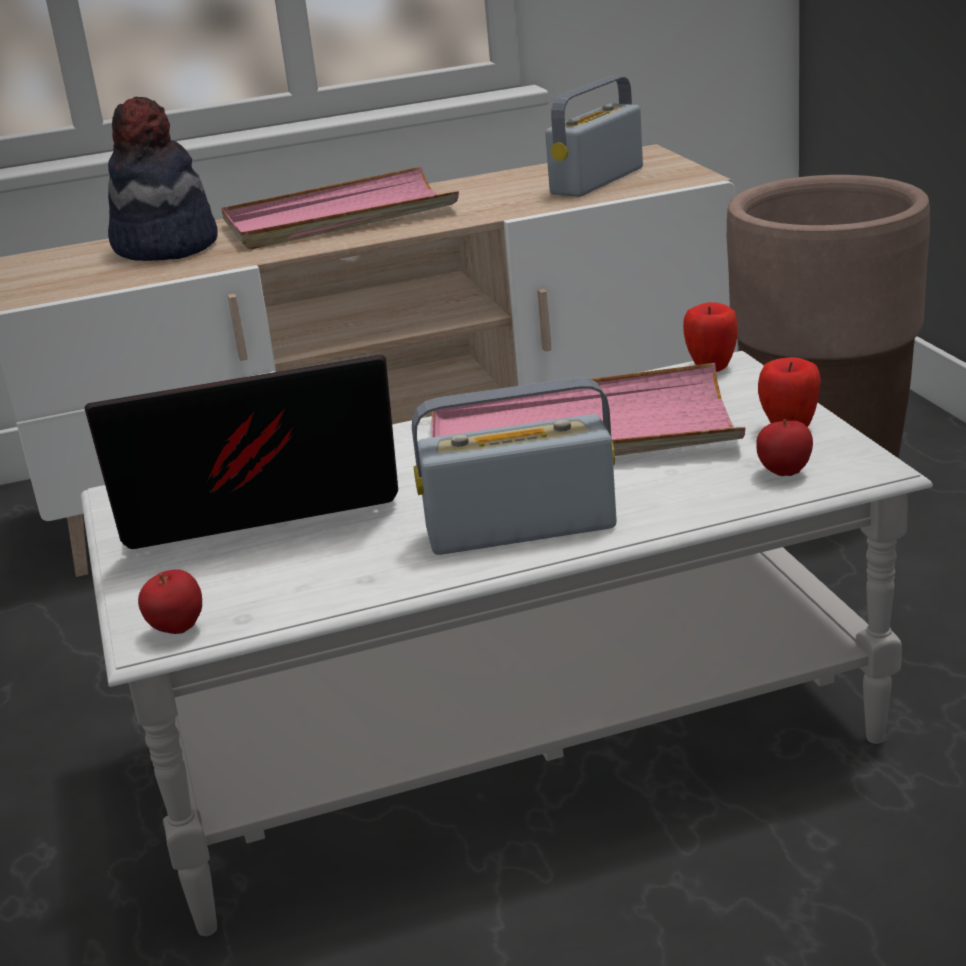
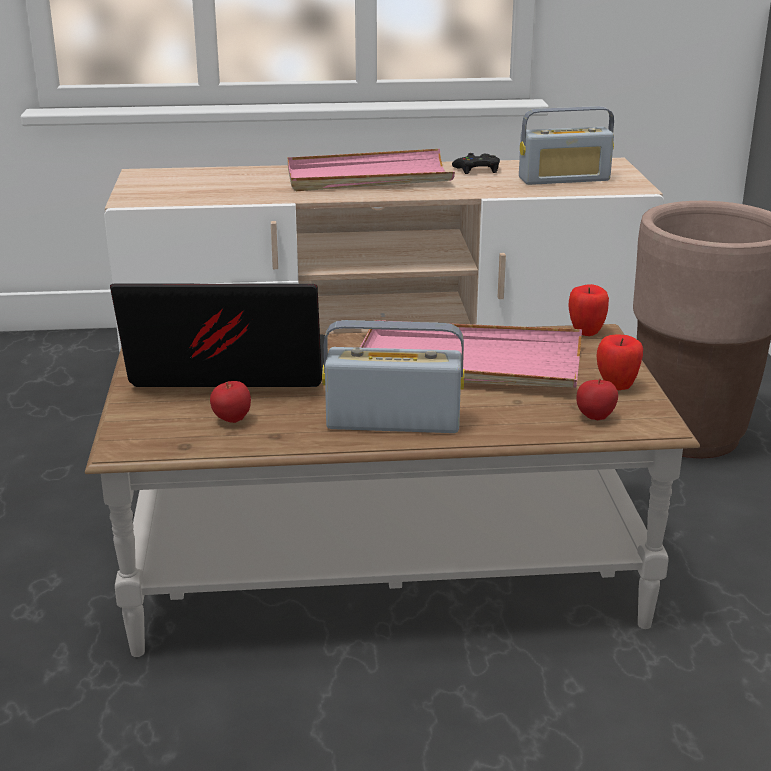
camera: 10 degrees right, 0 degrees up
(165, 247) = (240, 180): hat -> none
(177, 631) = (139, 446): apple -> apple (231, 421)
(479, 187) = (477, 170): none -> black game controller
(509, 741) = (384, 572): white coffee table -> brown coffee table
(597, 181) = (564, 179): radio -> radio turned 150 degrees counterclockwise

